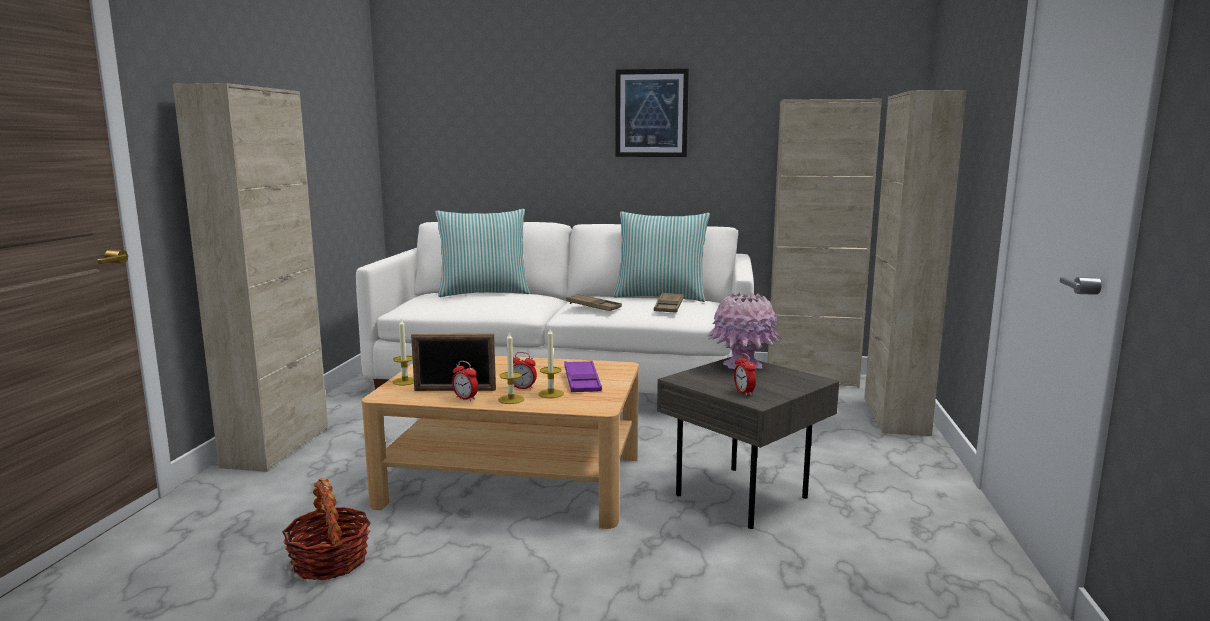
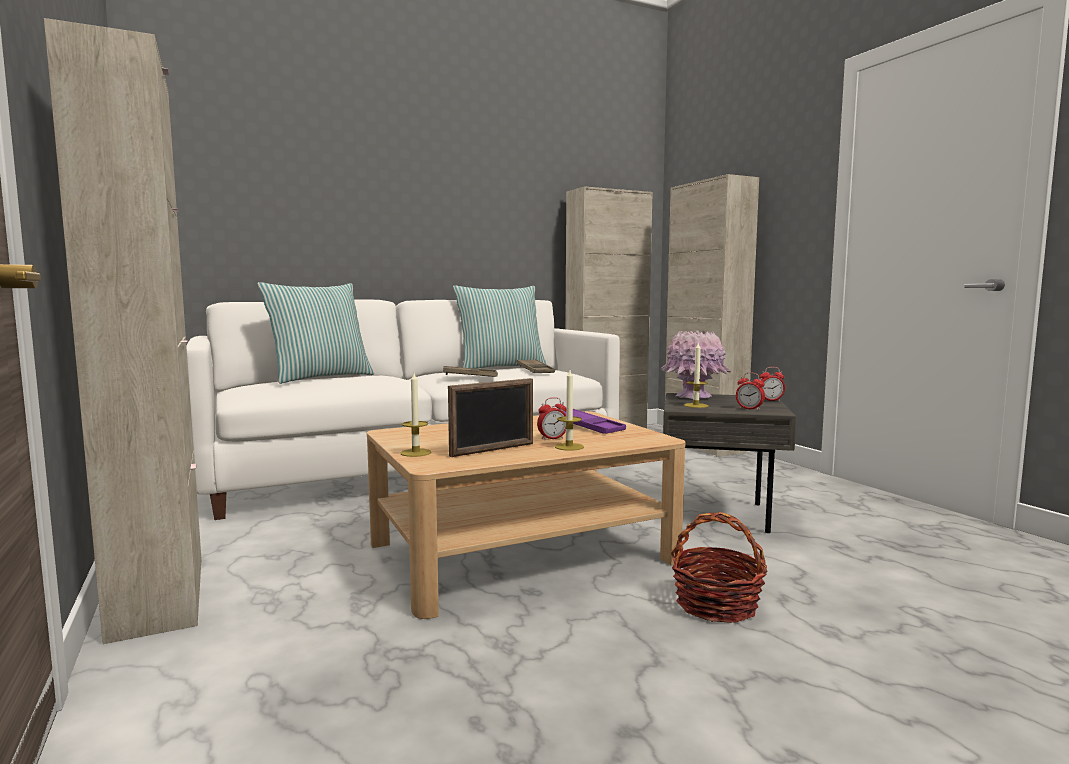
camera: 35 degrees left, 5 degrees down
(330, 562) = (480, 684): basket -> basket (716, 605)
(465, 398) = (524, 453): alarm clock -> alarm clock (770, 400)
(551, 394) = (590, 438): candle -> candle (696, 405)
(651, 113) = (456, 194): picture -> none

